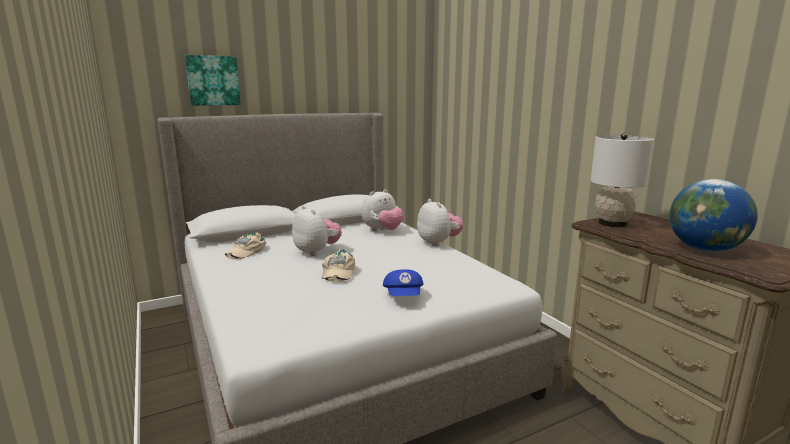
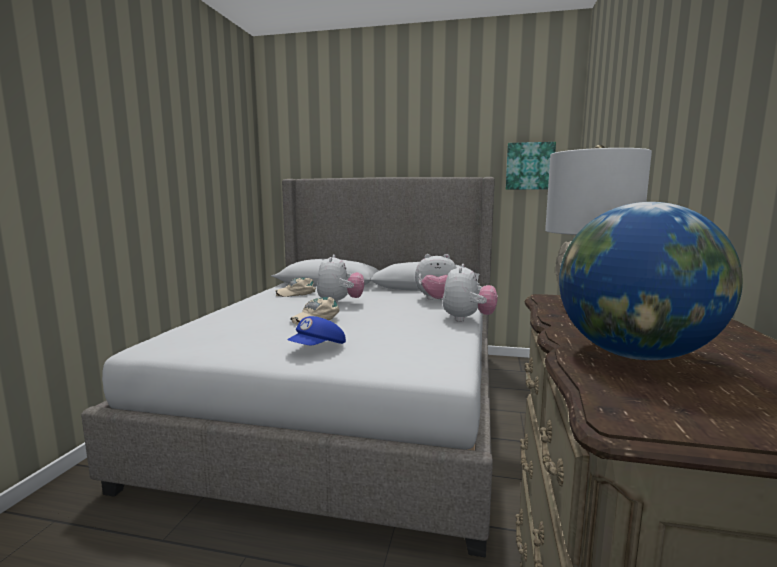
camera: 40 degrees right, 5 degrees down
(213, 80) = (336, 148): picture -> picture (529, 166)

